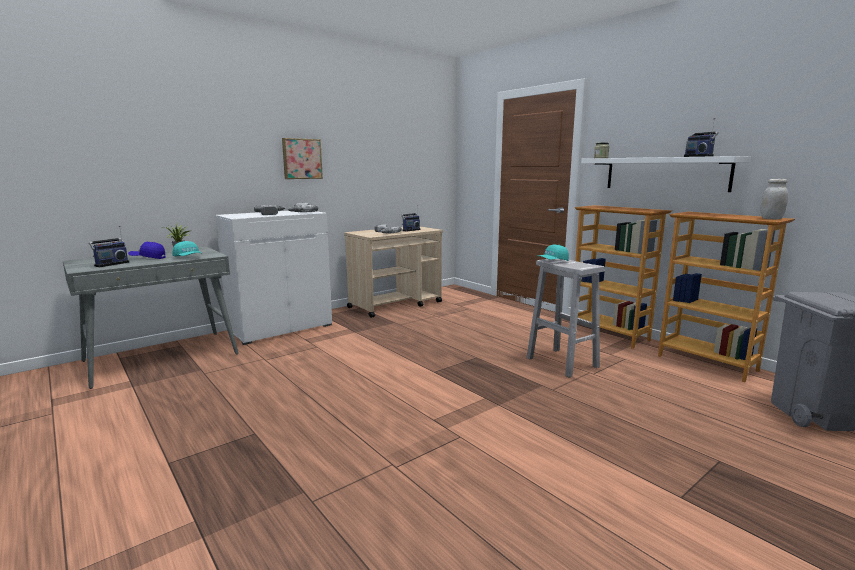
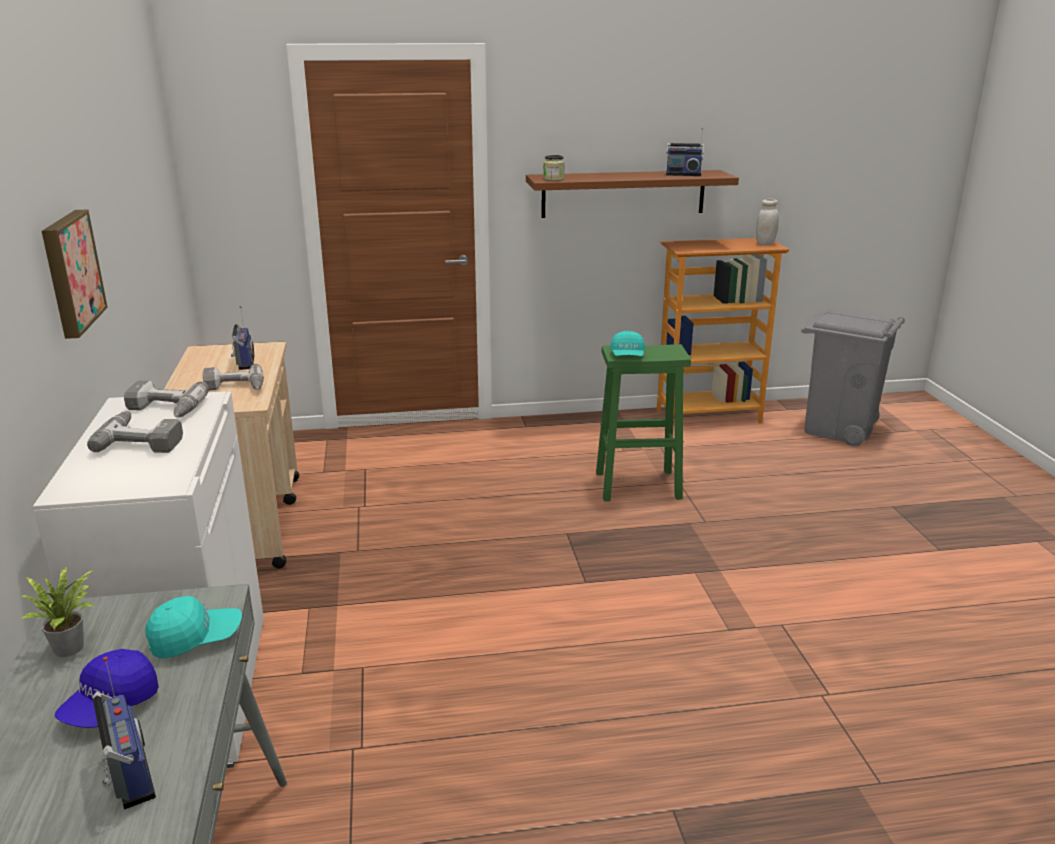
camera: 60 degrees left, 10 degrees up
(563, 363) = (639, 485): white stool -> green stool
(609, 334) = (585, 424): bookcase -> none
(665, 174) = (623, 193): white shelf -> brown shelf

